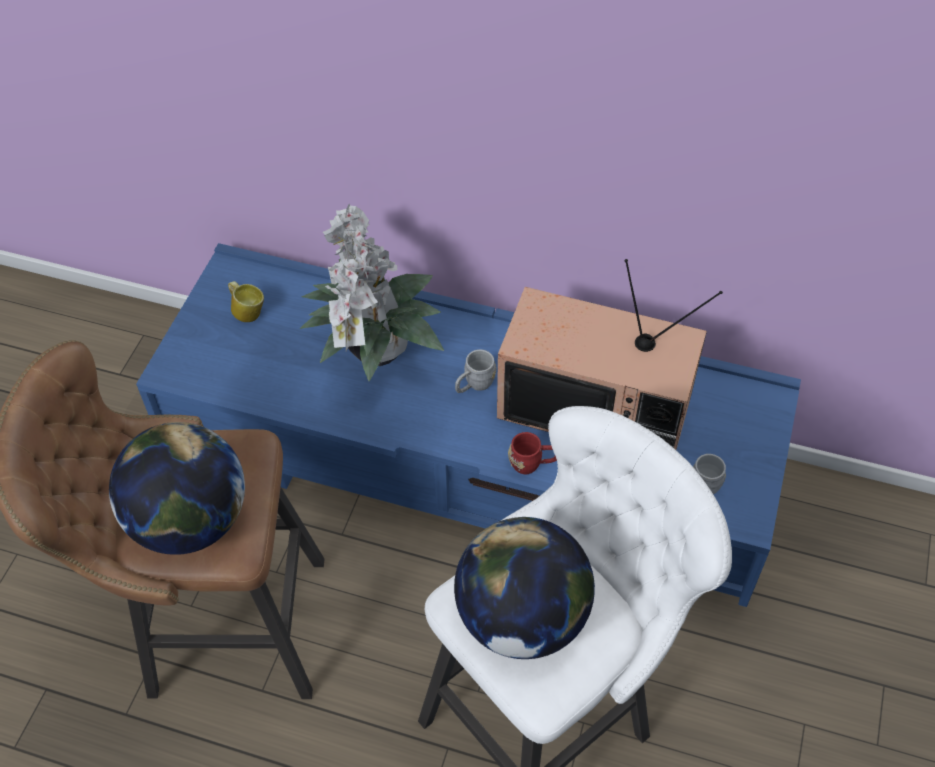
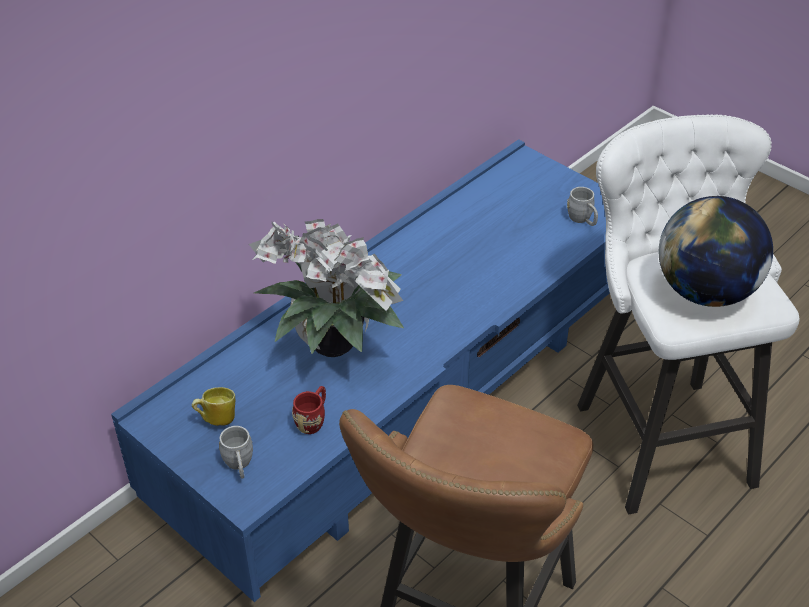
camera: 65 degrees left, 10 degrees down
(190, 521) = (518, 458): globe -> none
(474, 385) = (410, 299): grey mug -> grey mug (239, 466)
(533, 464) = (508, 293): red mug -> red mug (313, 420)
(598, 405) = (475, 241): television -> none

